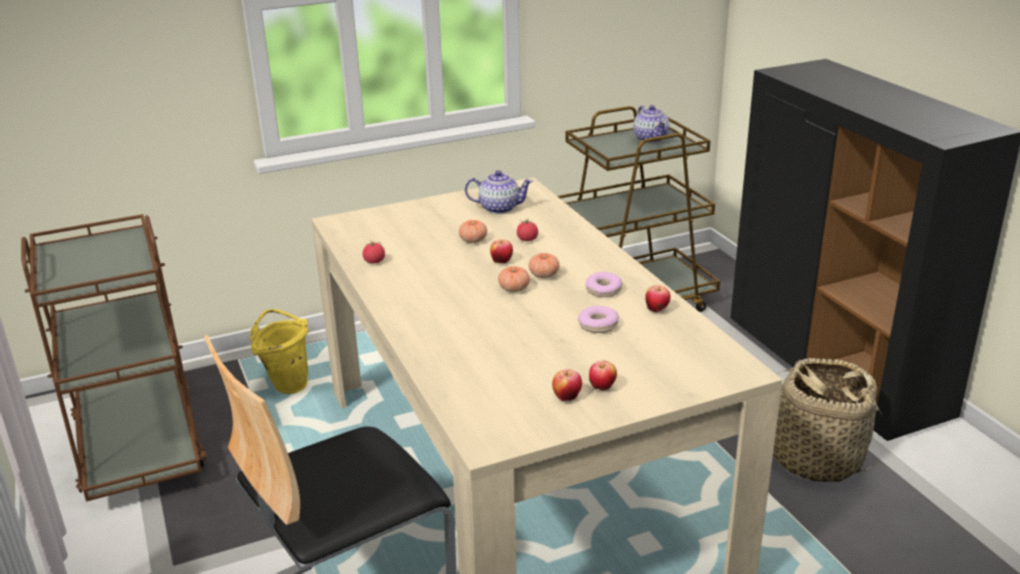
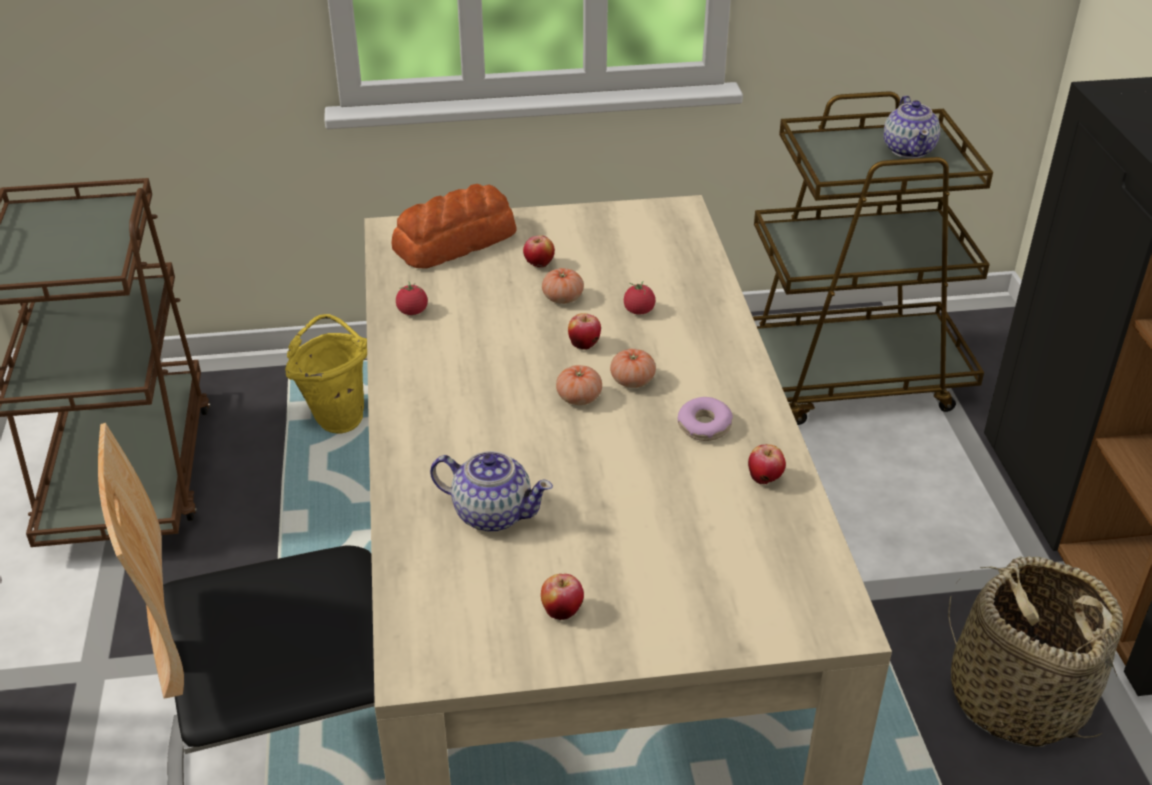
camera: 15 degrees right, 10 degrees up
(383, 221) = (456, 241): none -> bread
(499, 208) = (625, 244): teapot -> teapot (492, 513)
(598, 325) = (666, 489): donut -> none
(602, 388) = (618, 607): apple -> apple (539, 265)

